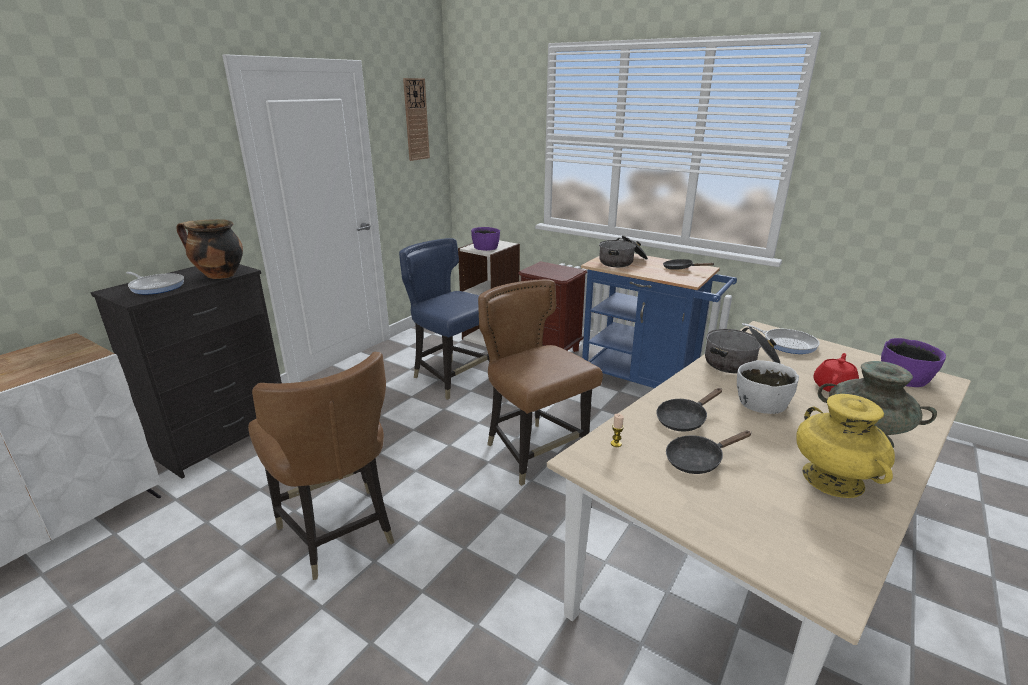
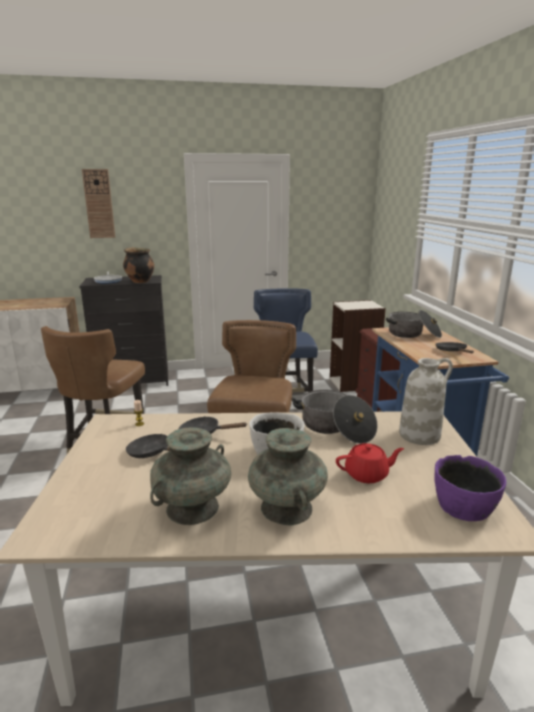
camera: 45 degrees right, 5 degrees down
(416, 119) = (338, 198): wall clock -> wall clock (99, 204)
(486, 248) = (352, 305): purple bowl -> none
(786, 343) = (420, 435): frying pan -> white vase
(833, 479) = (192, 508): yellow vase -> turquoise vase

